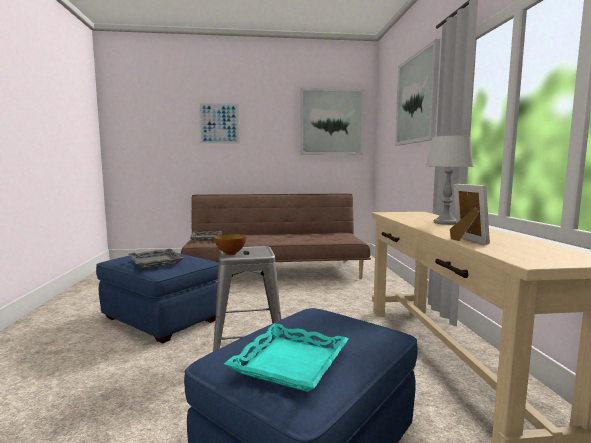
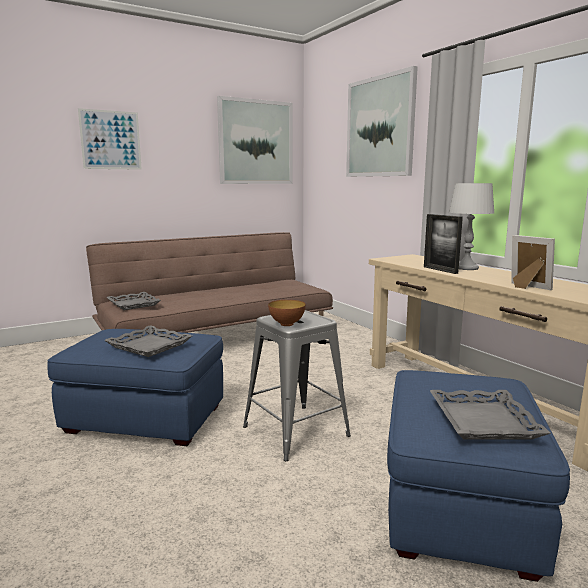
camera: 25 degrees left, 5 degrees up
(289, 362) = (482, 421): turquoise tray -> grey tray
(413, 222) = (440, 270): none -> picture frame

